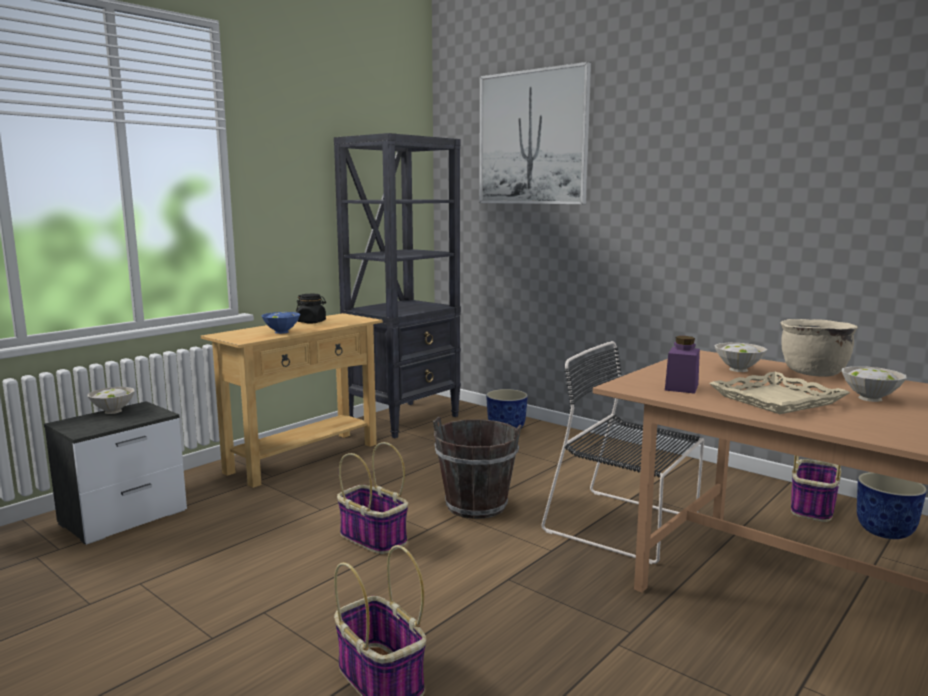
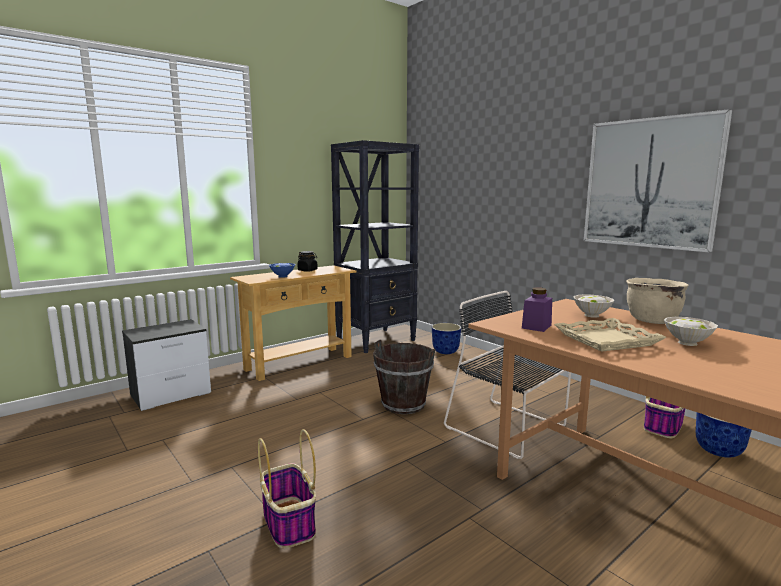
camera: 10 degrees right, 0 degrees up
(112, 411) = (166, 325): white bowl -> none
(372, 538) = (322, 421): basket -> none
(533, 138) = (471, 143): picture -> picture (650, 183)

